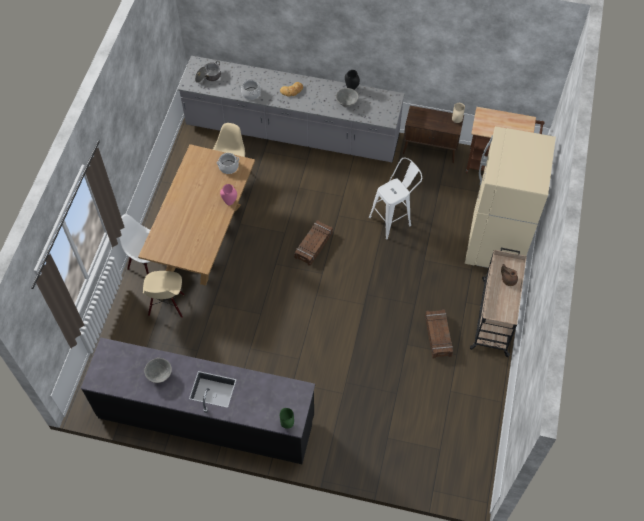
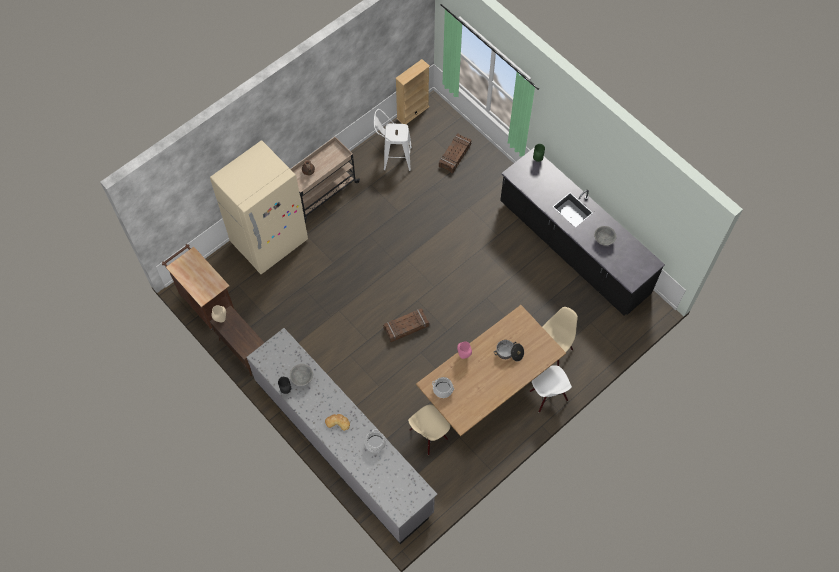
camera: 145 degrees left, 5 degrees up
(208, 76) = (400, 489): cooking pot -> cooking pot (509, 353)
(393, 219) = (327, 309): white stool -> white stool (393, 158)
(437, 336) = (372, 204): crate -> crate (455, 155)
(486, 466) = (412, 112): none -> beige bookcase

